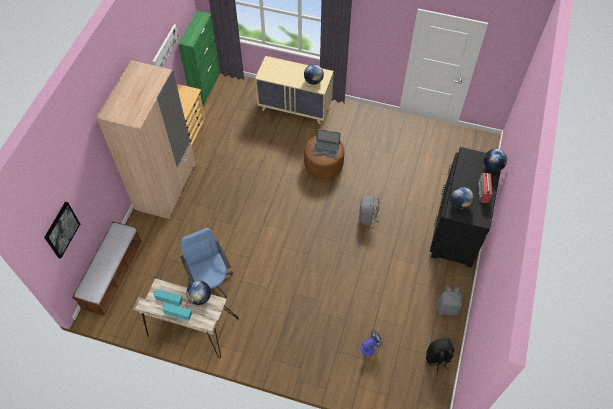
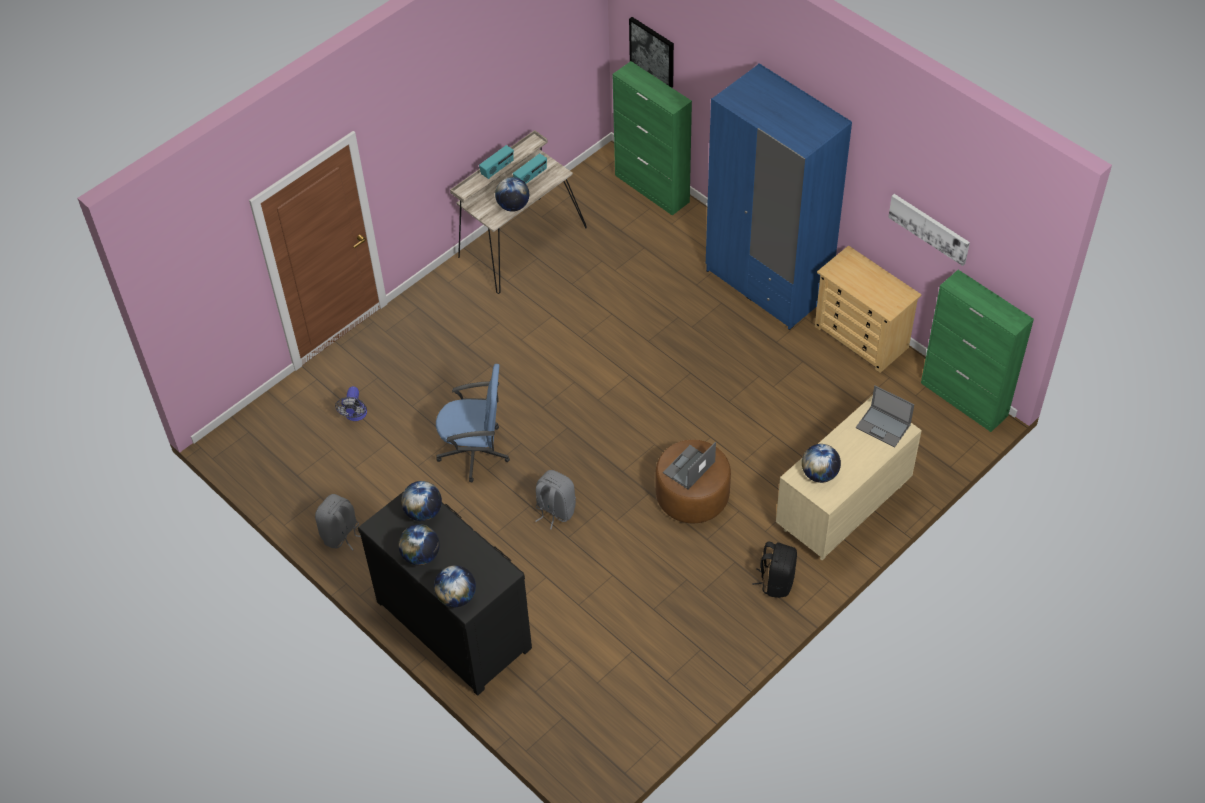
camera: 120 degrees right, 5 degrees down
(113, 275) = (652, 189): bench -> green cabinet
(166, 187) = (767, 283): beige wardrobe -> blue wardrobe
(211, 282) = (572, 284): blue office chair -> blue office chair (475, 452)
(271, 68) = (883, 426): none -> laptop
(438, 358) = (283, 483): black backpack -> black backpack (776, 581)
(483, 192) = (421, 555): radio -> globe

